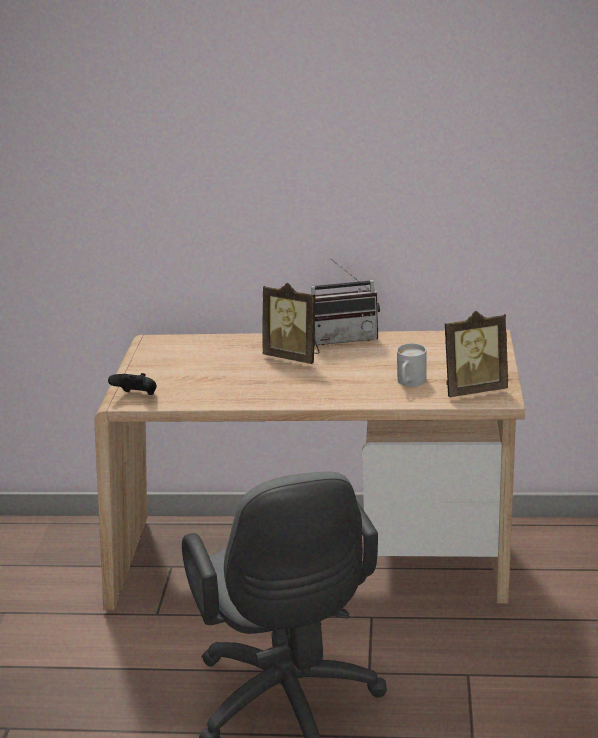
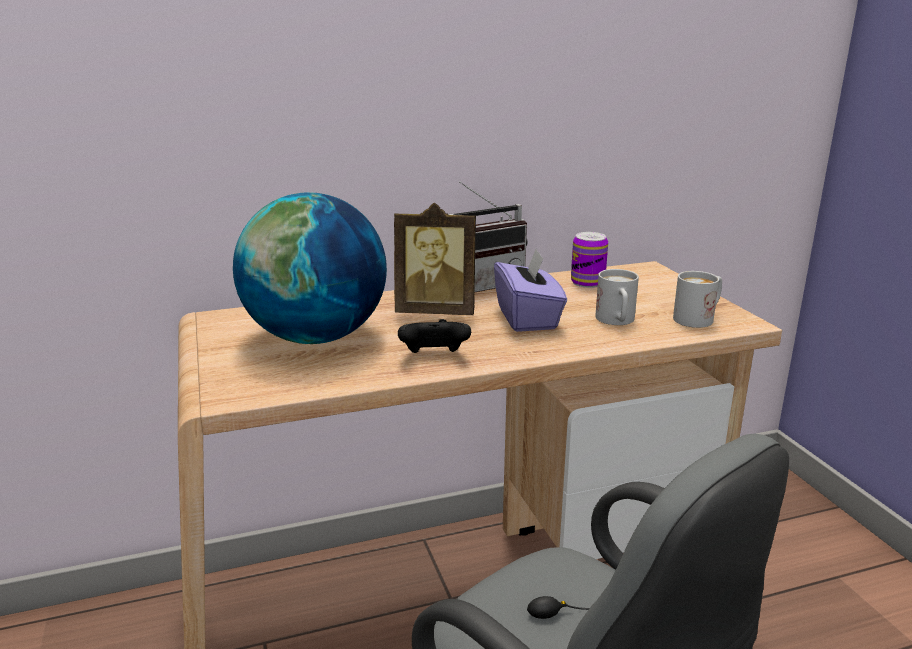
camera: 25 degrees left, 5 degrees down
(137, 396) = (241, 388): black game controller -> black game controller (434, 356)
(201, 366) = (316, 338): none -> globe
(350, 371) = (528, 318): none -> purple tissue box
(428, 345) = (587, 282): none -> can
(473, 389) = (698, 318): picture frame -> white mug

